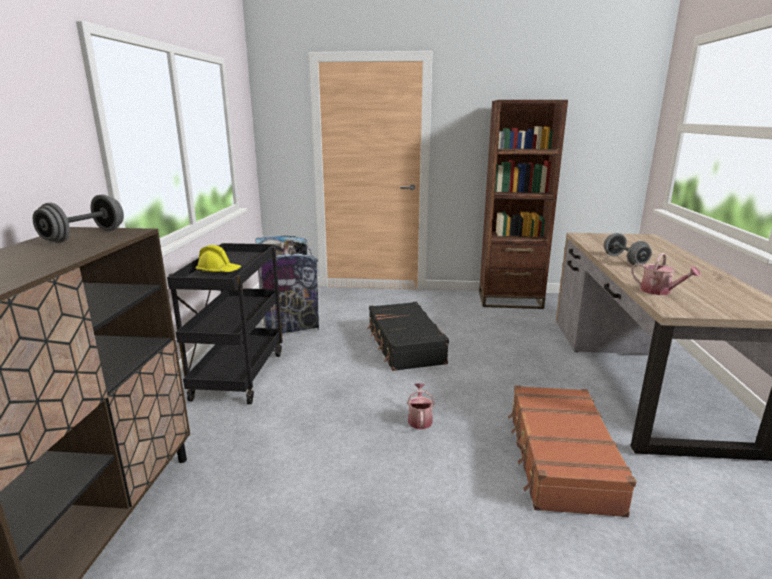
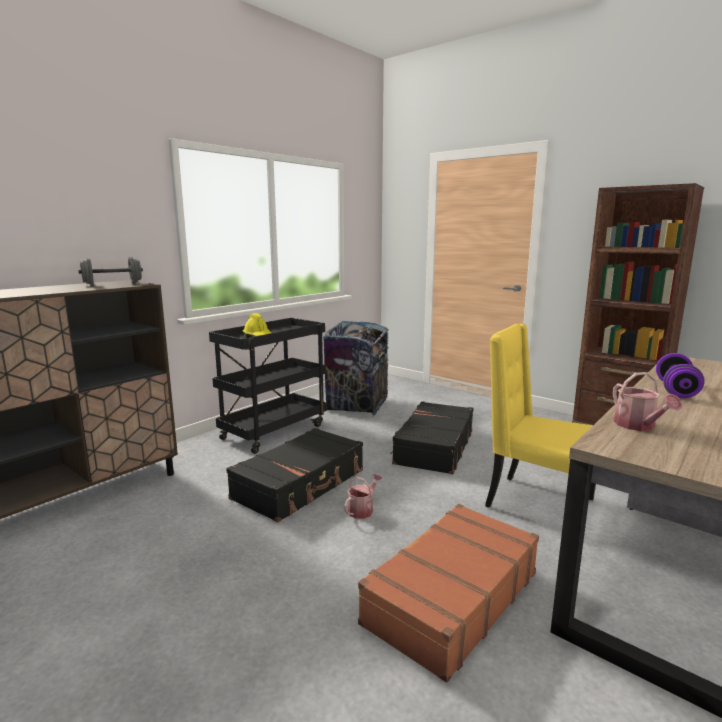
camera: 35 degrees right, 5 degrees down
(339, 418) = (300, 484): none -> black suitcase
(524, 367) = (536, 503): none -> yellow chair
(624, 260) = (676, 390): grey dumbbell -> purple dumbbell

